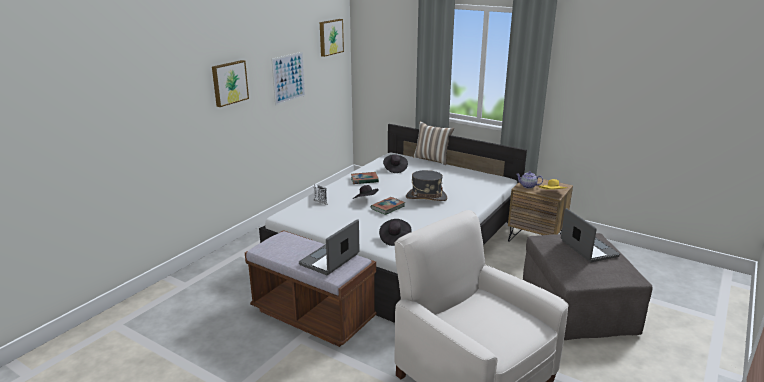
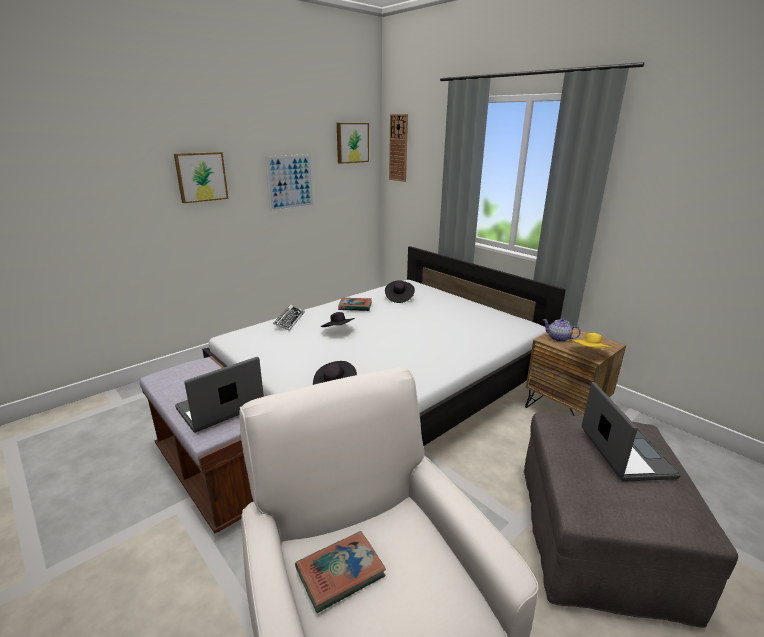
camera: 15 degrees right, 0 degrees up
(369, 39) = (398, 148): none -> wall clock
(388, 207) = (357, 344): book -> book (340, 573)
(426, 197) = (414, 336): grey hat -> none
(432, 159) = (452, 291): pillow -> none

